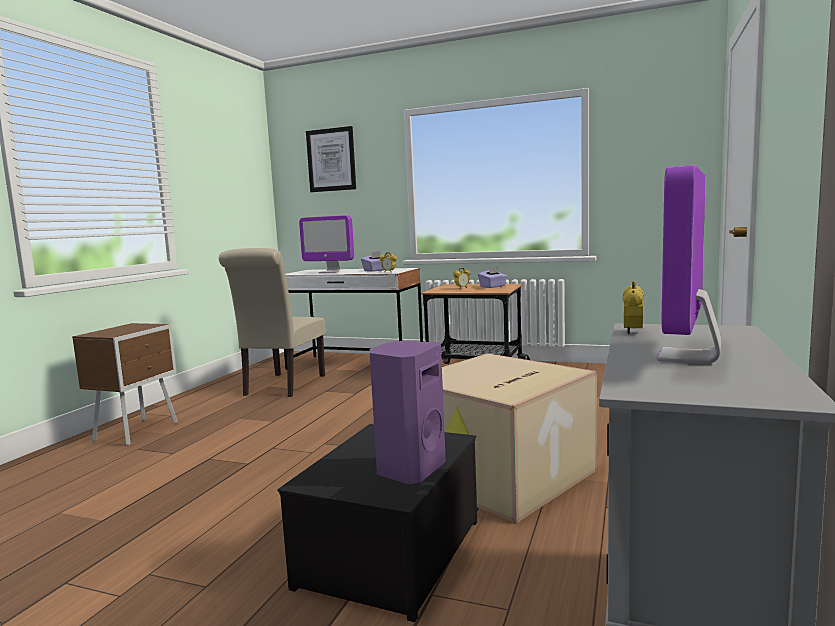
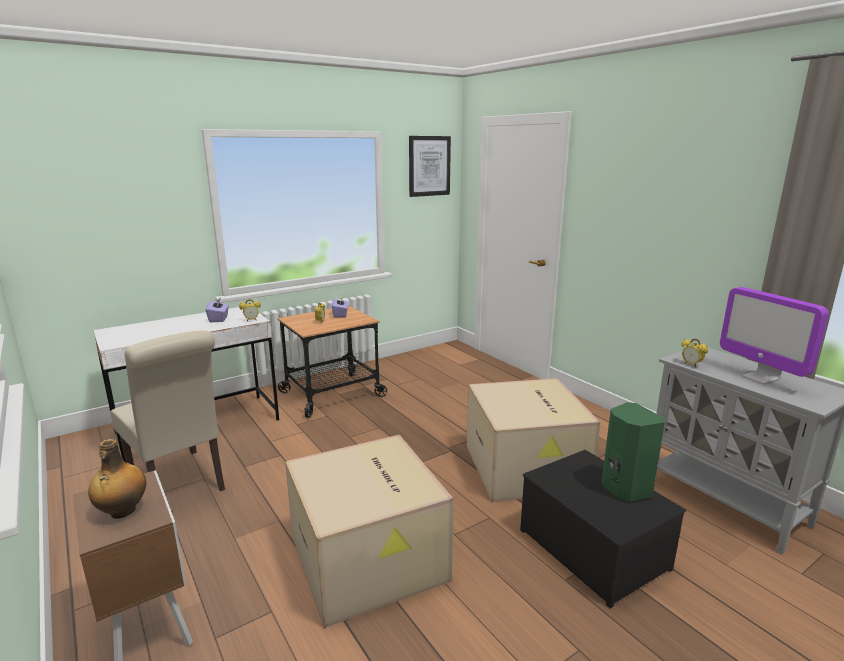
camera: 55 degrees left, 10 degrees up
(118, 330) = (122, 511): none -> bottle
(258, 460) = (370, 559): none -> cardboard box
(329, 272) = (165, 332): monitor -> none
(331, 160) = (98, 183): picture -> picture (429, 166)
(408, 469) = (624, 489): purple speaker -> green speaker

